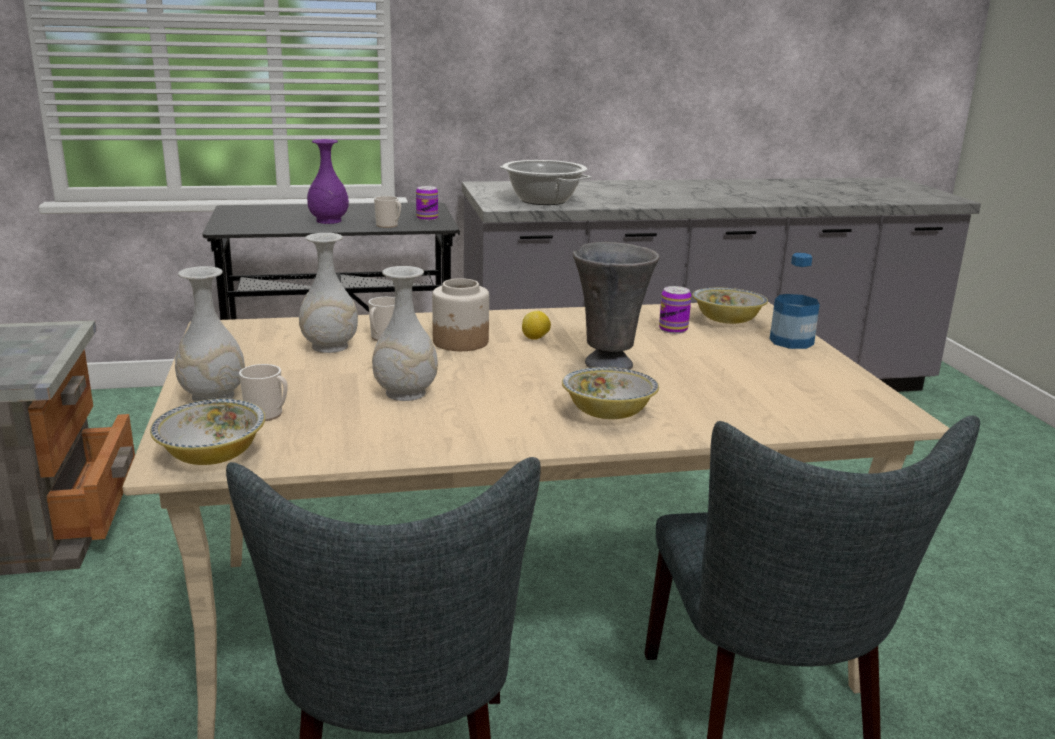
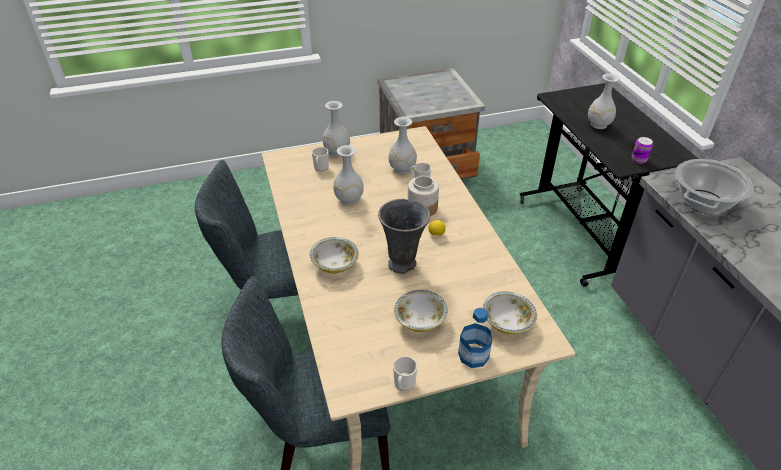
camera: 85 degrees right, 20 degrees up
(212, 455) = (283, 164): bowl -> bowl (420, 321)
(328, 221) = (598, 124): purple vase -> white vase
(389, 225) = (605, 147): mug -> mug (403, 384)
(673, 329) = (476, 293): can -> none

